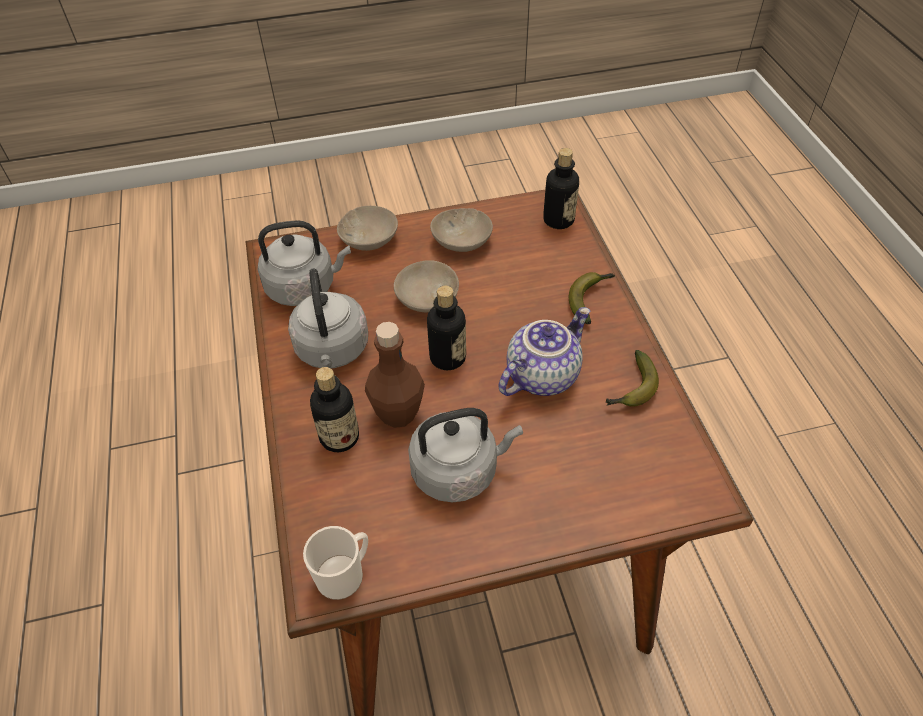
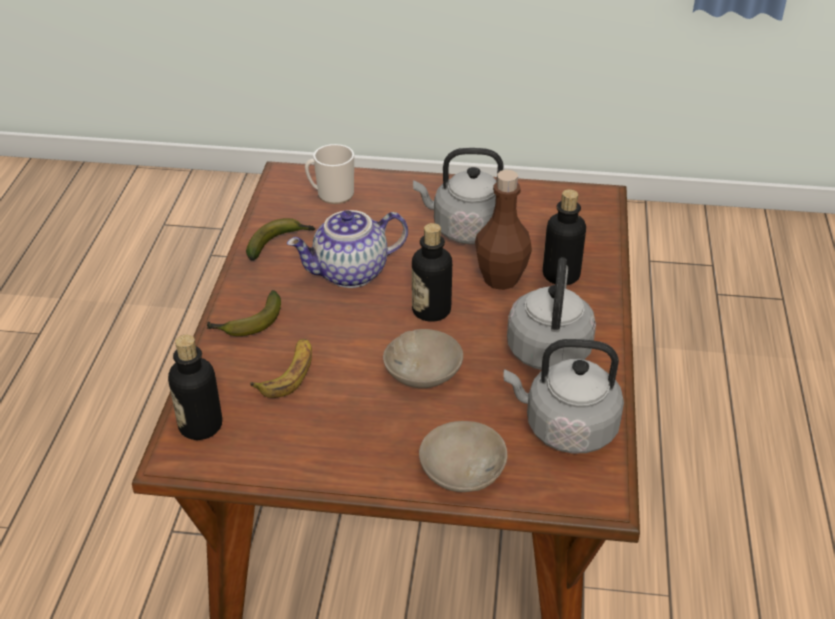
camera: 160 degrees left, 10 degrees down
(344, 574) = (579, 197): mug -> mug (331, 194)
(461, 242) = (344, 431): beige bowl -> none
(528, 270) = (288, 373): none -> banana

